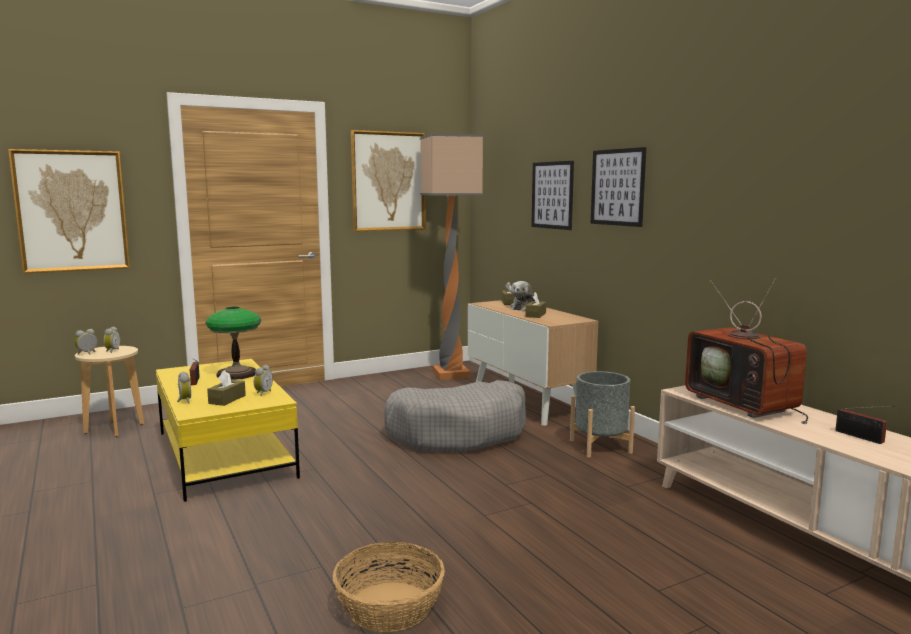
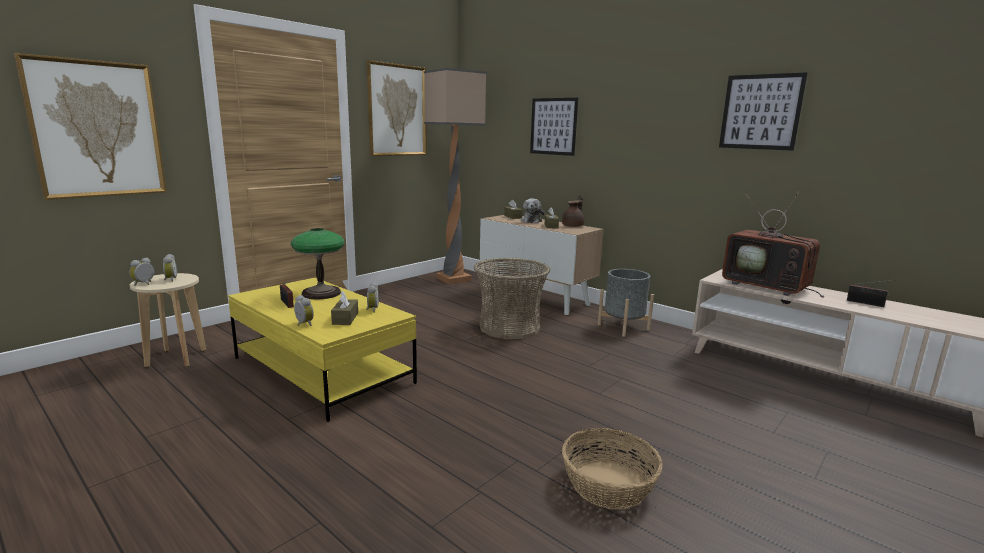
camera: 20 degrees left, 5 degrees up
(458, 433) = (509, 327): grey dog bed -> basket
(564, 316) = (573, 226): none -> brown teapot
(617, 187) = (625, 120): picture -> picture (760, 112)

